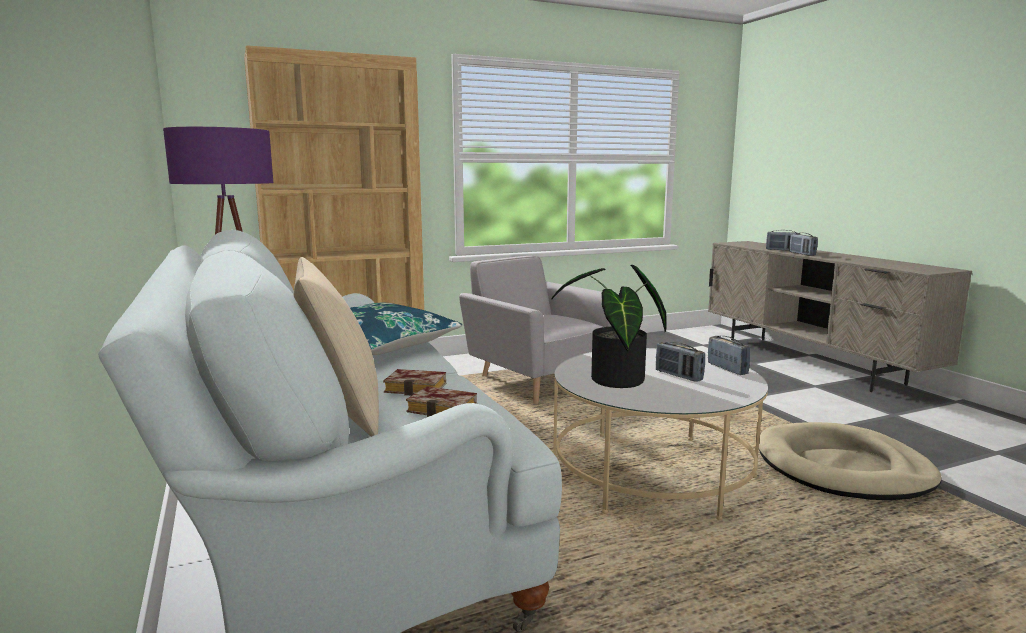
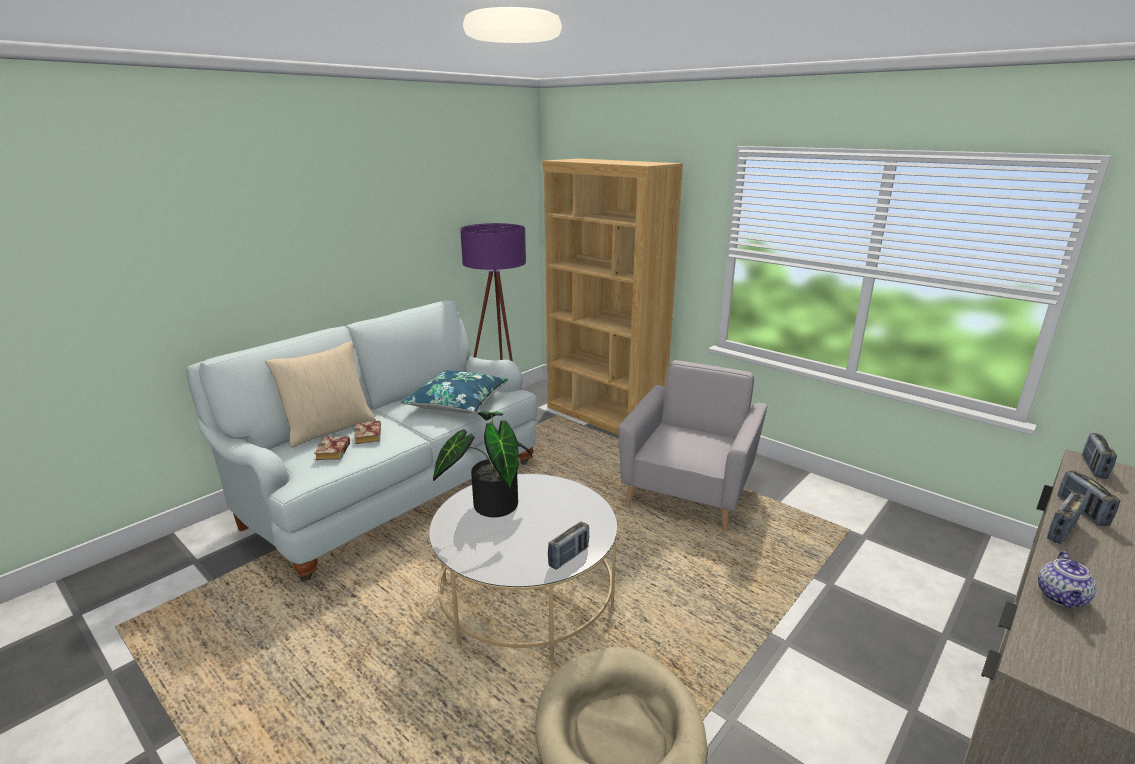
camera: 65 degrees right, 10 degrees up
(678, 376) = (527, 532): radio -> radio (1093, 467)
(864, 262) = (1062, 598): none -> teapot

